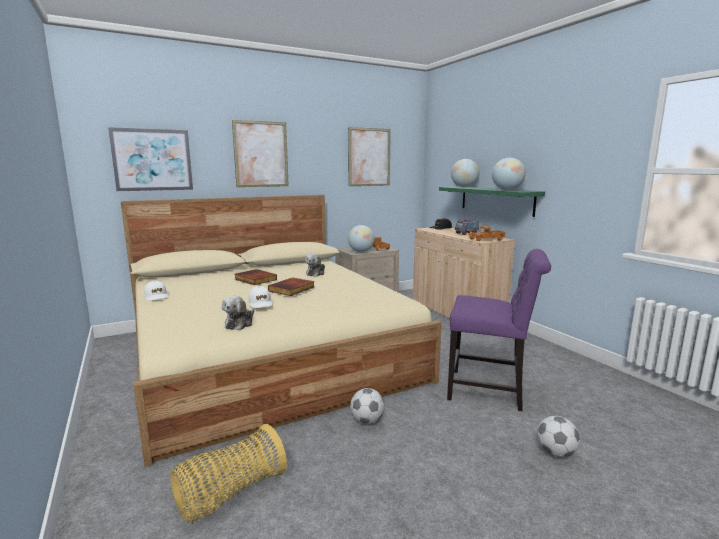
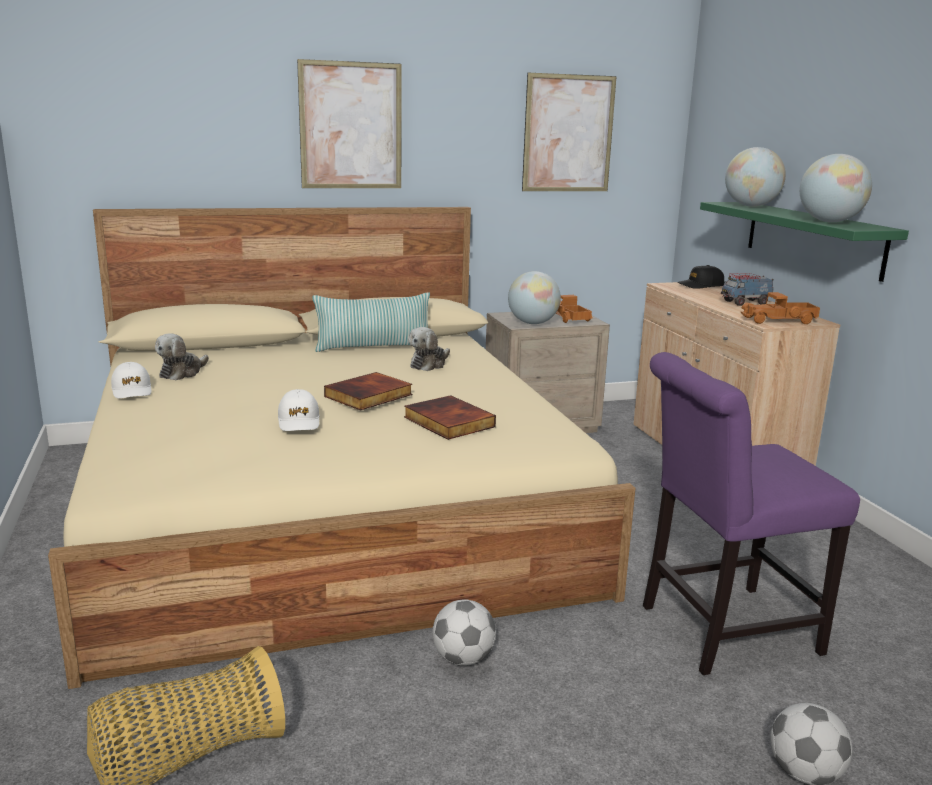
camera: 10 degrees right, 5 degrees up
(152, 160) = (151, 135): picture -> none
(240, 323) = (248, 459): plush toy -> plush toy (182, 373)
(254, 279) = (312, 369): book -> book (447, 422)
(282, 268) = (373, 347): none -> pillow
(490, 391) = (720, 630): purple chair -> purple chair turned 135 degrees clockwise

